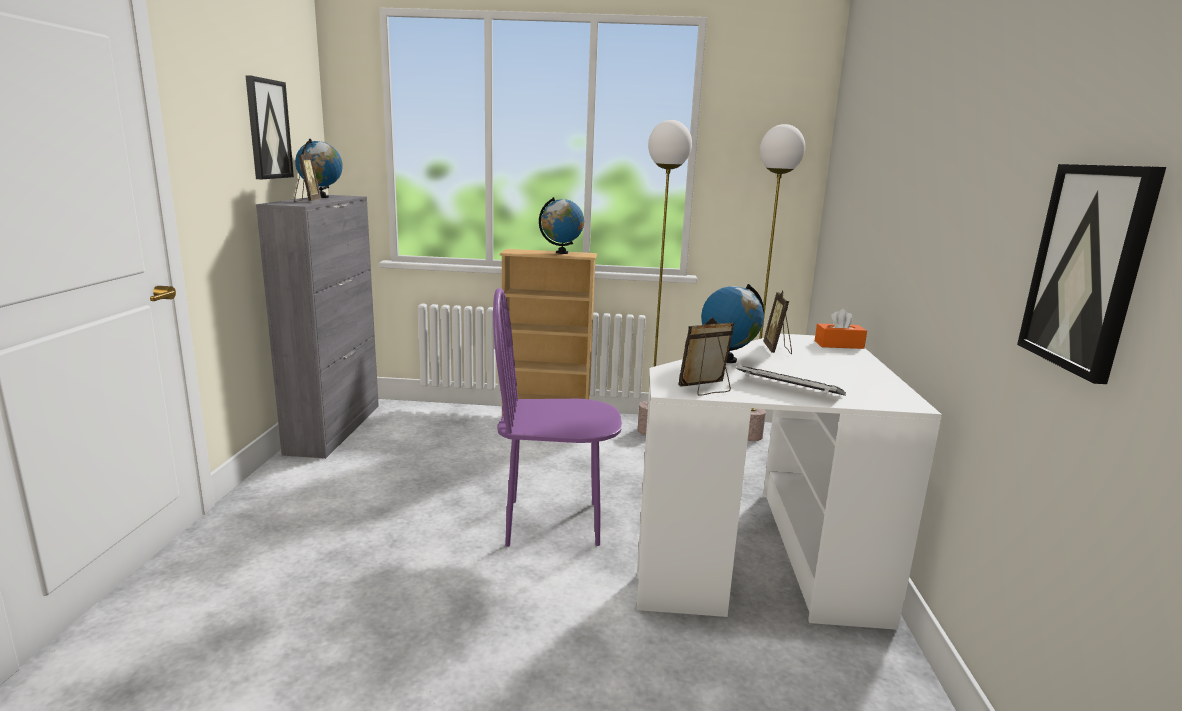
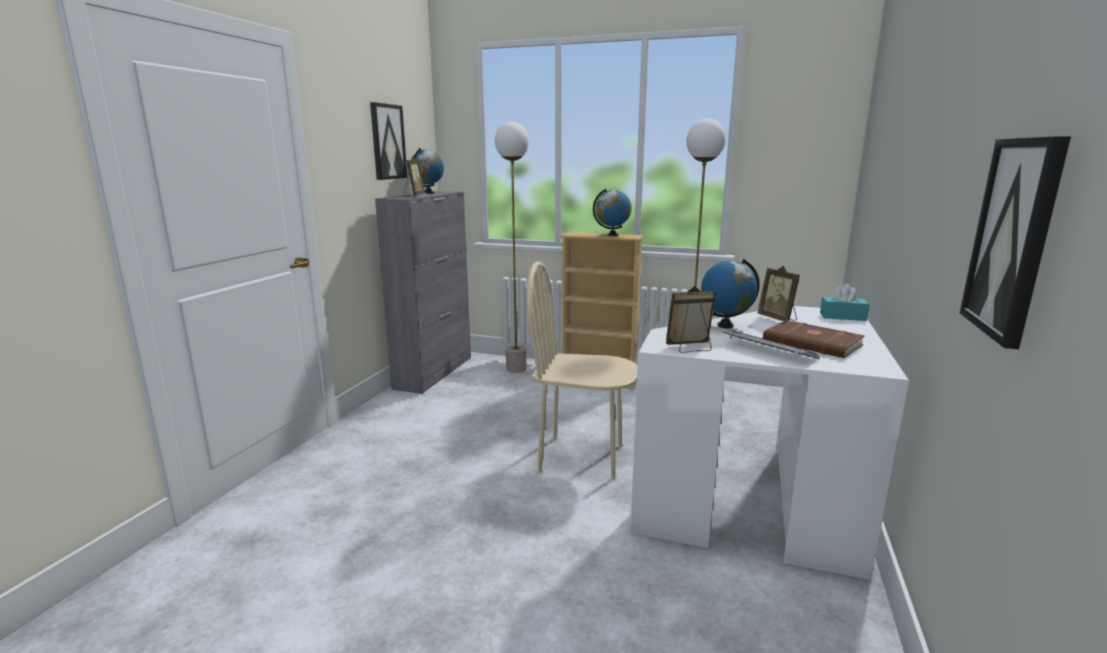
camera: 15 degrees right, 0 degrees up
(553, 522) = (581, 457): purple chair -> beige chair
(748, 435) = (778, 399): floor lamp -> floor lamp (516, 369)
(777, 349) = (778, 319): picture frame -> picture frame turned 45 degrees counterclockwise
(827, 377) = (812, 343): none -> brown book
(839, 345) = (842, 316): orange tissue box -> turquoise tissue box

